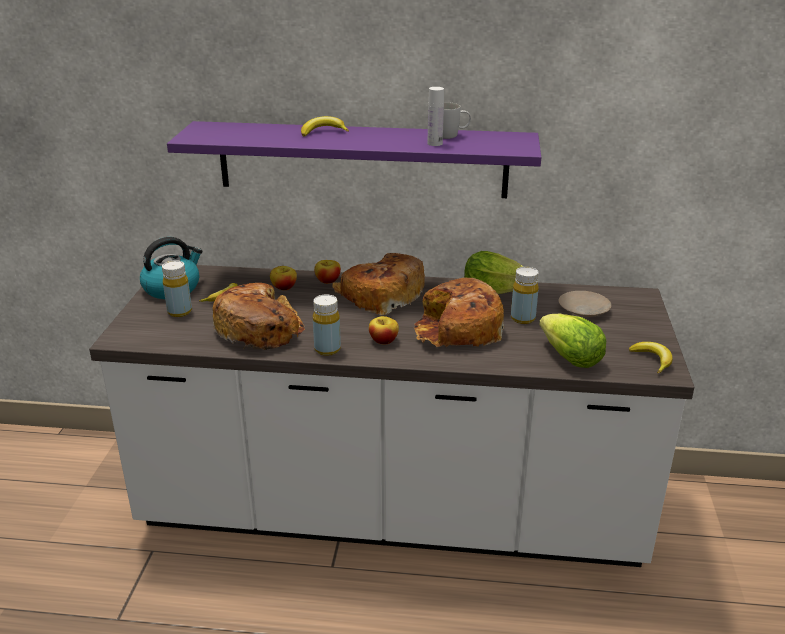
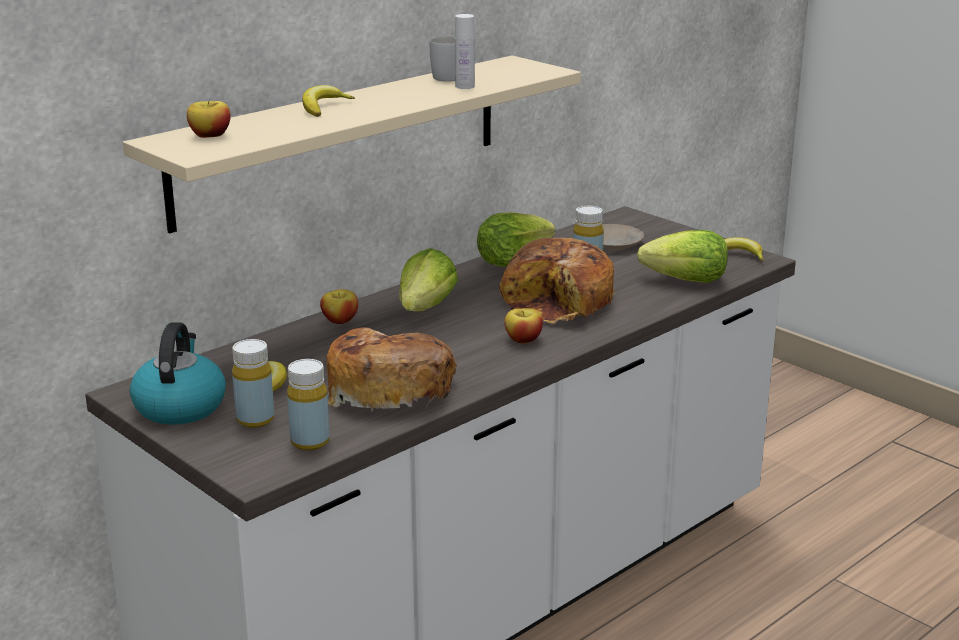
camera: 50 degrees left, 5 degrees down
(284, 287) = (310, 346): apple -> apple (210, 135)
(327, 349) = (494, 370): yellow bottle -> yellow bottle (310, 442)
(362, 159) = (341, 139): purple shelf -> beige shelf
(381, 295) = (426, 308): bread -> lettuce

